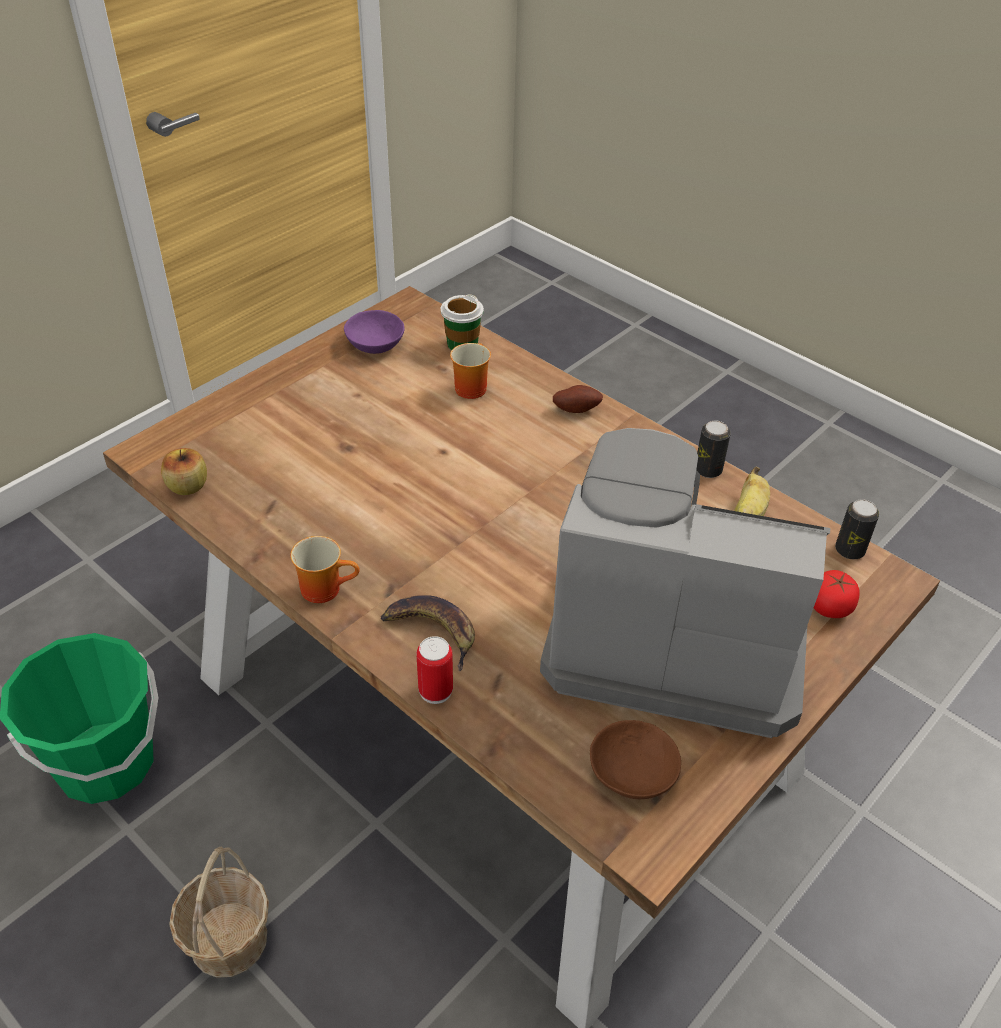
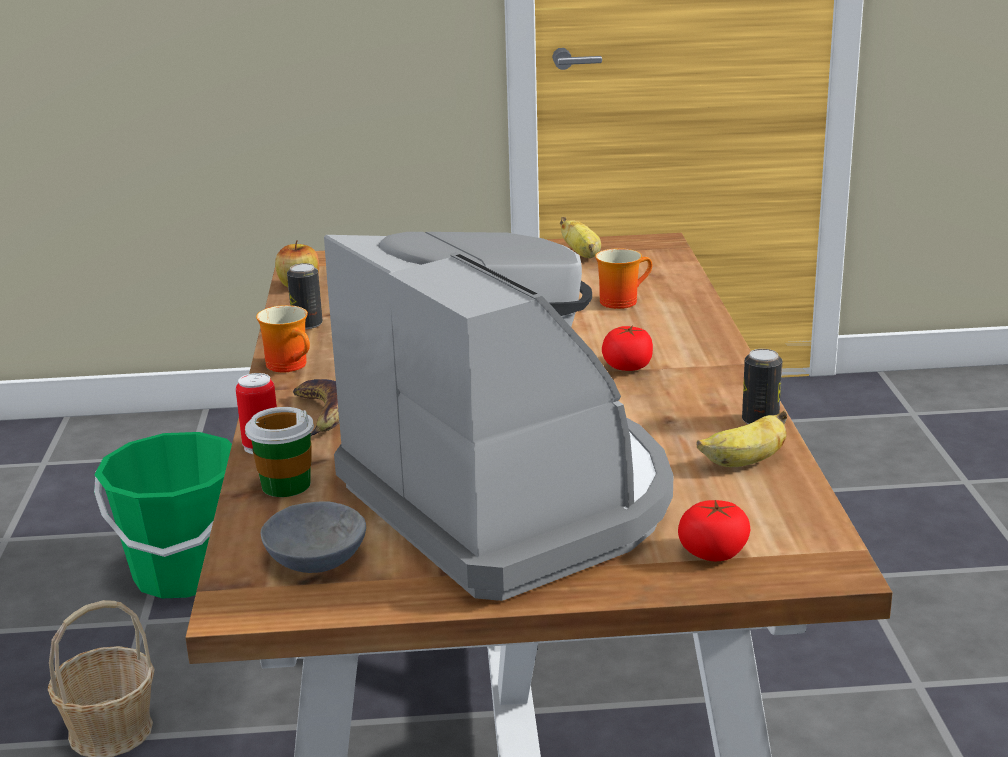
camera: 45 degrees right, 20 degrees down
(373, 343) = (582, 254): purple bowl -> banana
(462, 344) = (662, 276): cup -> cup (285, 485)
(565, 457) = (627, 366): none -> tomato
(576, 408) = (697, 342): potato -> none
(630, 774) = (312, 558): brown bowl -> grey bowl
(849, 550) = (817, 527): can -> can (307, 324)

